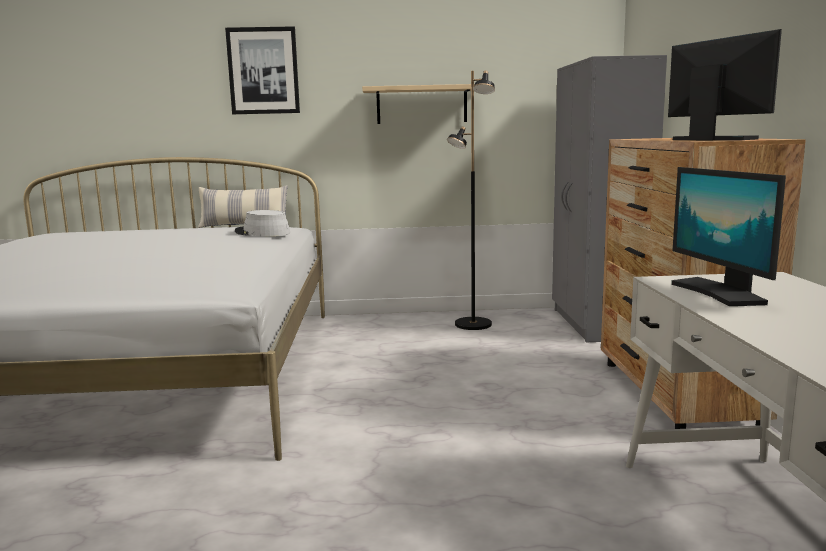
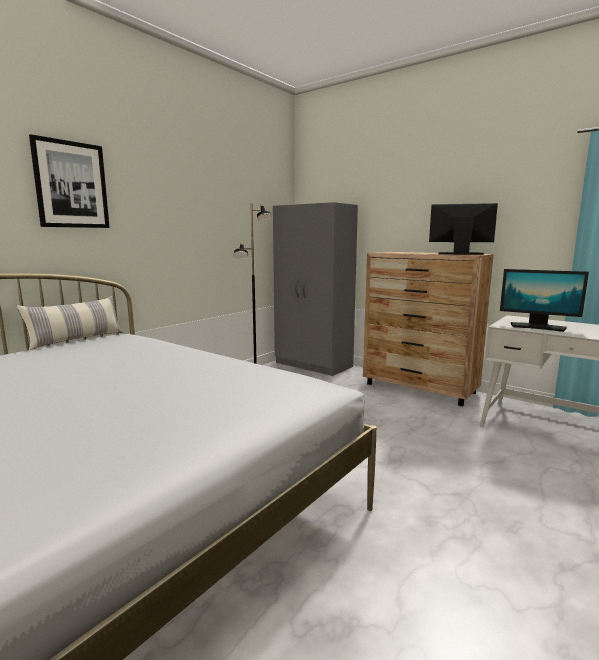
camera: 50 degrees left, 0 degrees up
(262, 233) = (142, 342): grey hat -> none
(422, 105) = (198, 225): beige shelf -> none

